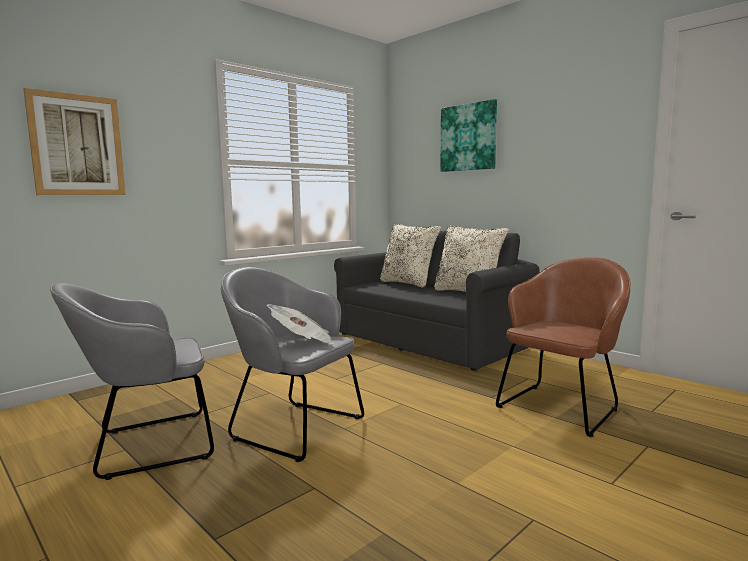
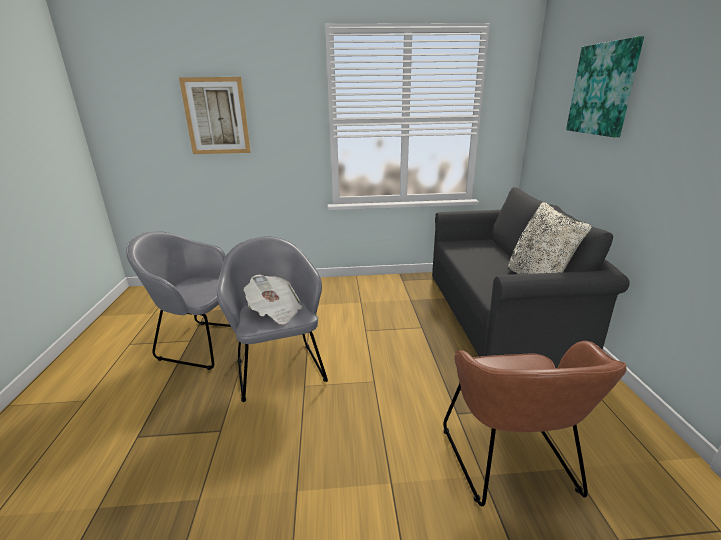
camera: 40 degrees right, 15 degrees up
(408, 284) = (500, 251): beige pillow -> none
(562, 407) = (511, 466): brown armchair -> brown armchair turned 90 degrees clockwise

